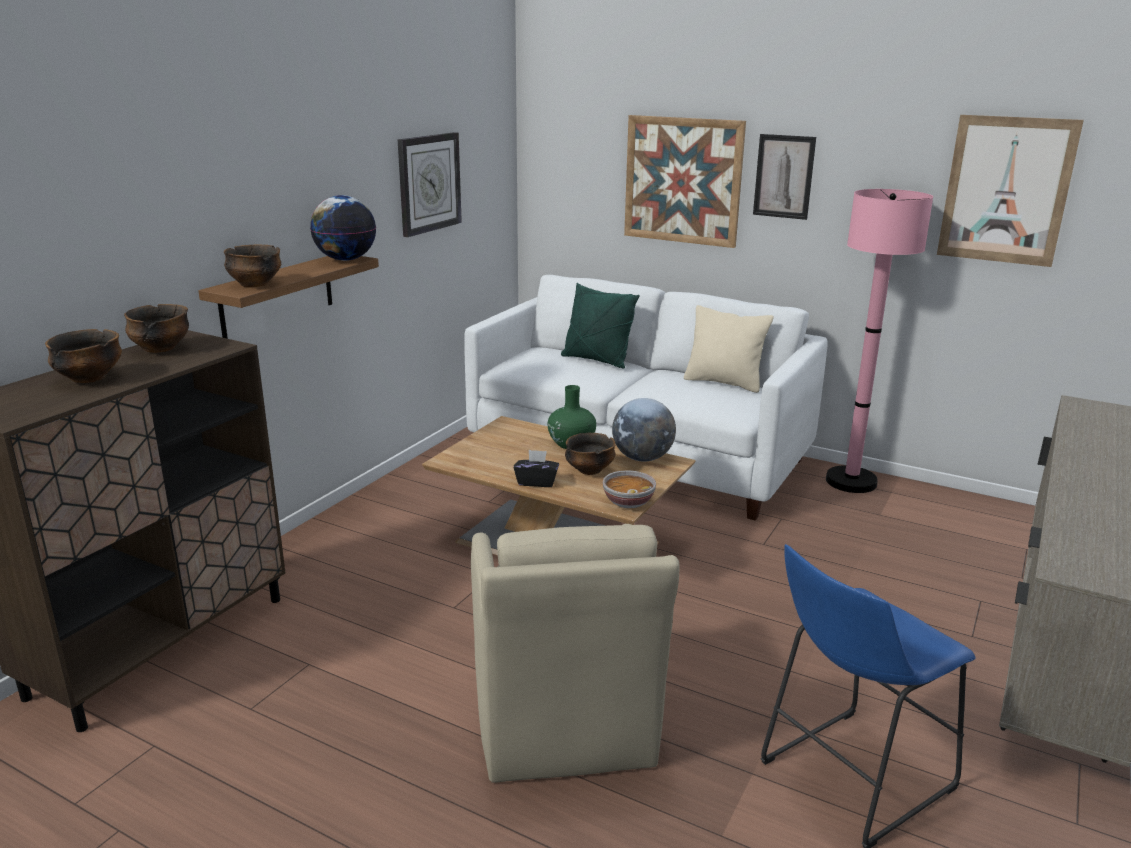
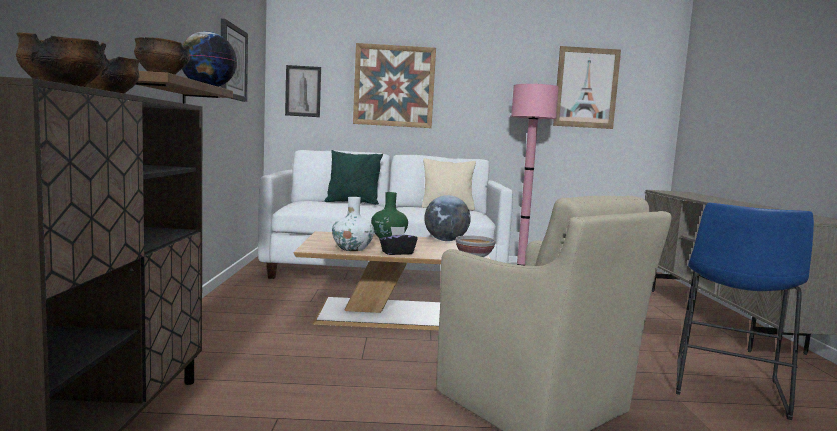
camera: 30 degrees left, 15 degrees down
(494, 465) = (352, 249): none -> white vase
(589, 470) = (423, 246): bowl -> none
(784, 176) = (461, 82): picture -> picture (303, 91)

